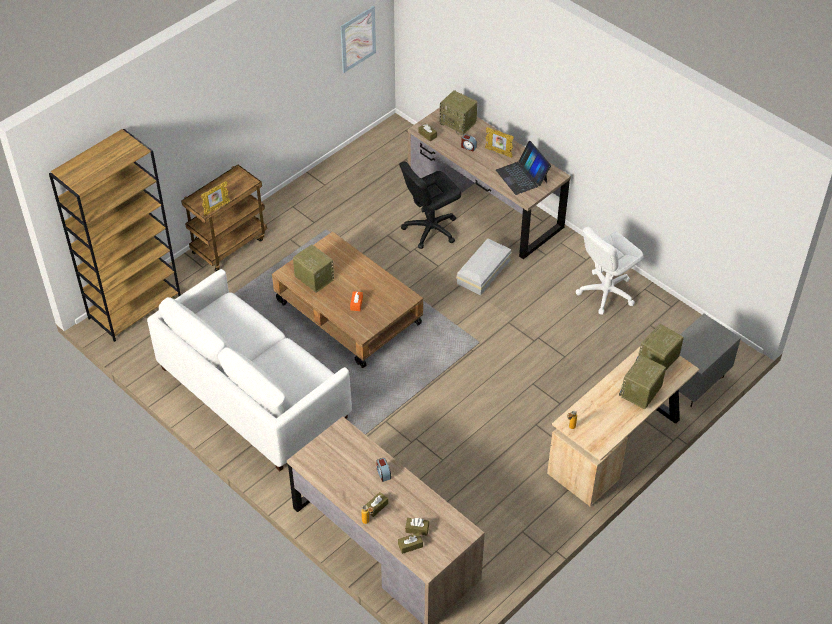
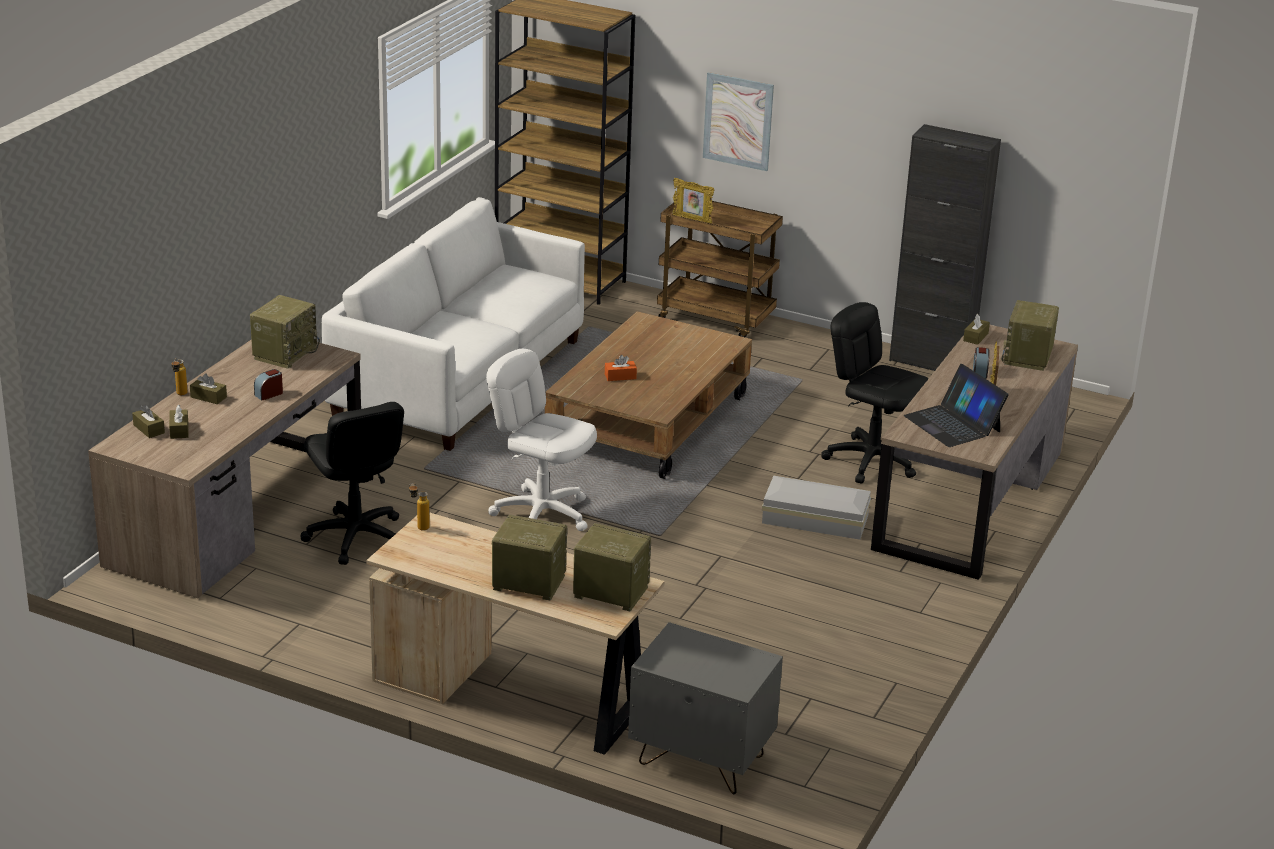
camera: 70 degrees right, 20 degrees down
(313, 278) = (648, 339): radio -> radio (285, 353)
(329, 168) = (931, 362): none -> black cabinet
(357, 39) = (1052, 188): picture -> picture (738, 121)
(434, 486) = (355, 537): none -> black office chair
(522, 176) = (953, 423): laptop -> laptop turned 75 degrees counterclockwise
(606, 292) = (856, 642): white office chair -> white office chair (542, 514)

